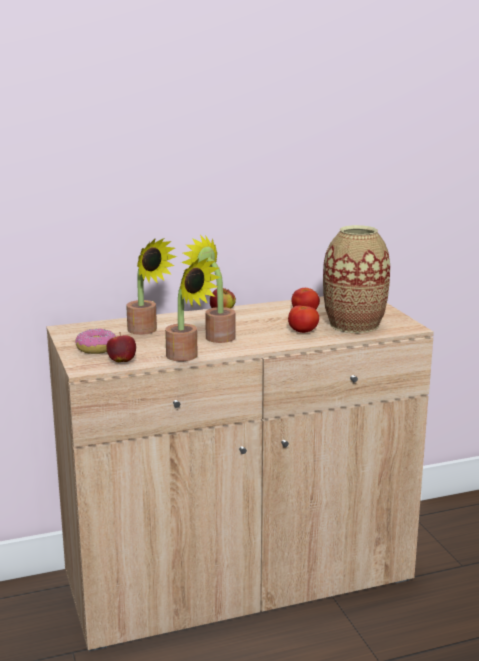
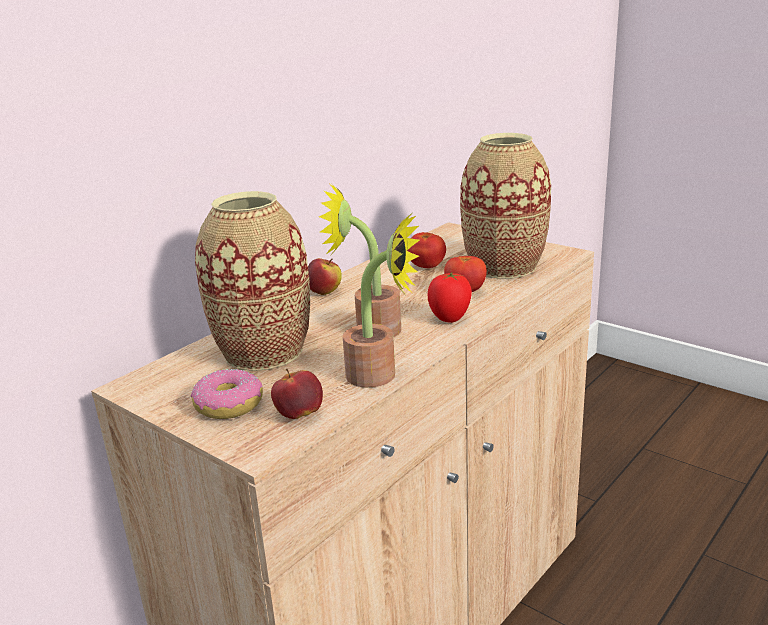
camera: 30 degrees left, 5 degrees up
(146, 331) = (263, 351): potted plant -> vase
(268, 343) = (449, 319): none -> tomato

